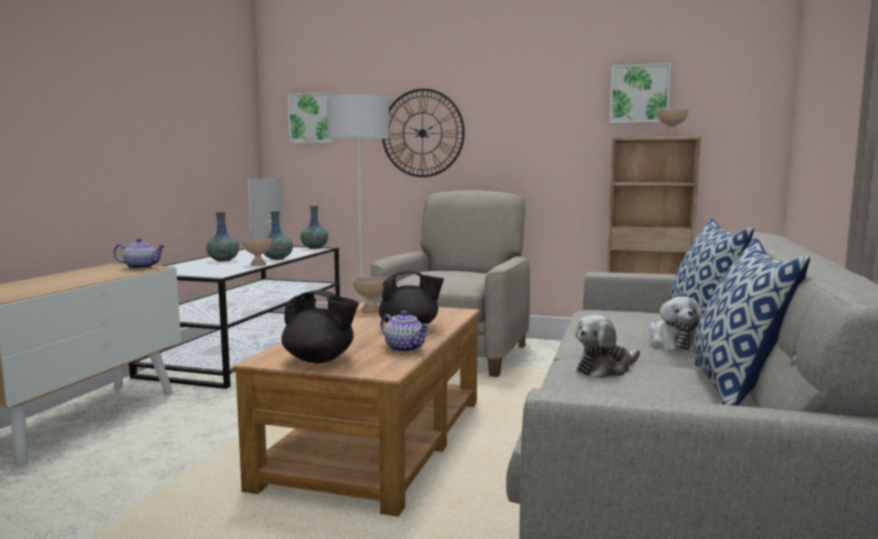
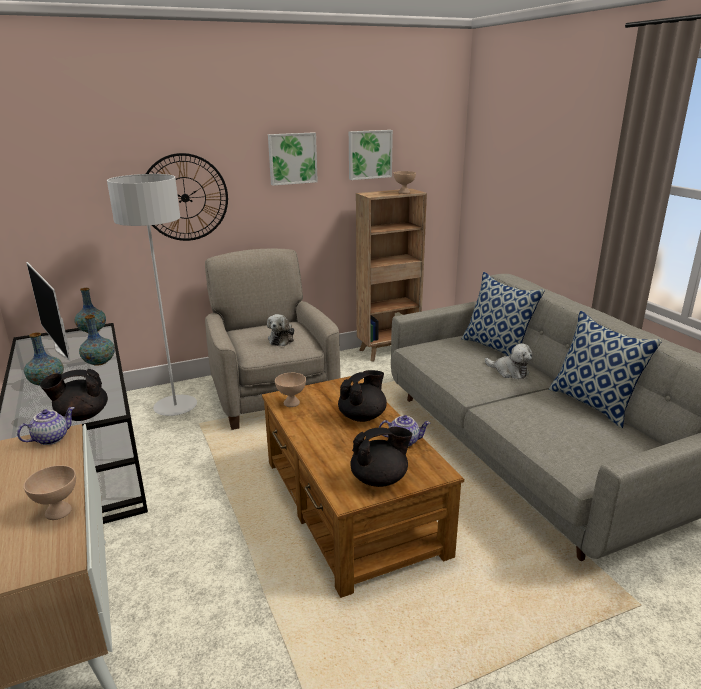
camera: 40 degrees left, 15 degrees up
(198, 273) = (82, 416): none -> black teapot
(258, 264) = (104, 379): beige bowl -> beige bowl (57, 511)
(312, 118) = (50, 189): picture -> picture (292, 158)
(605, 369) = (523, 412): plush toy -> plush toy (282, 339)

